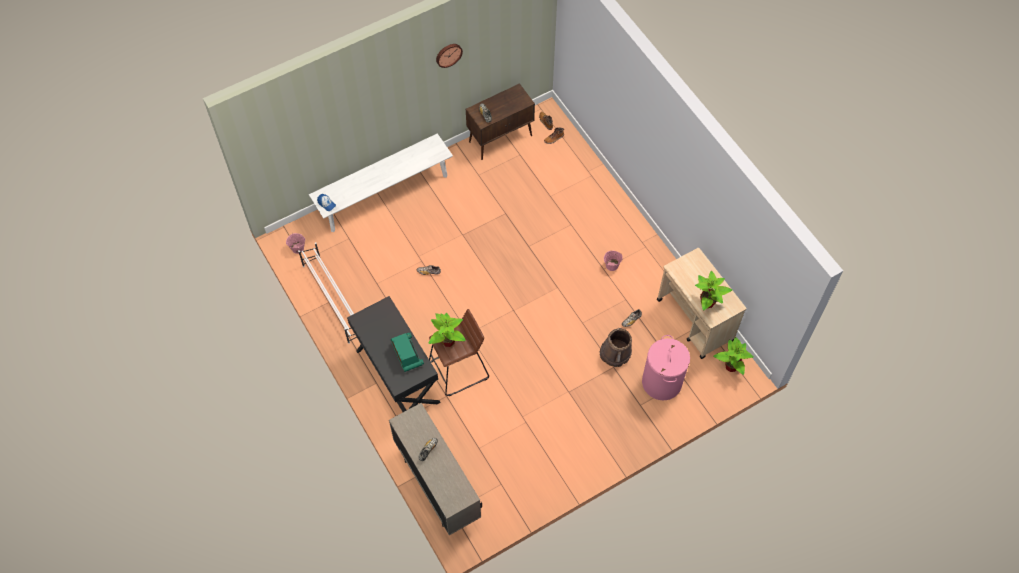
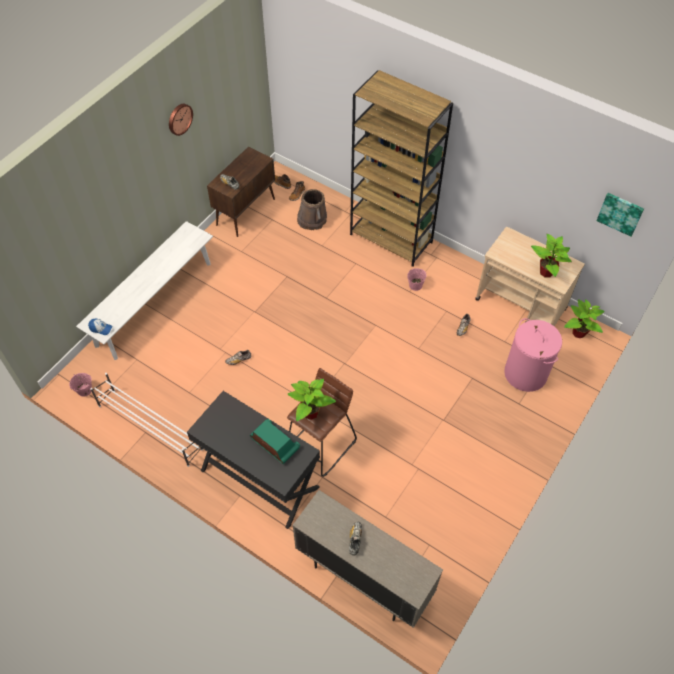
camera: 25 degrees left, 5 degrees down
(615, 213) = (391, 238): none -> brown bookcase
(615, 353) = (466, 364): brown bucket -> brown bucket (312, 219)
(770, 280) = (620, 213): none -> picture

